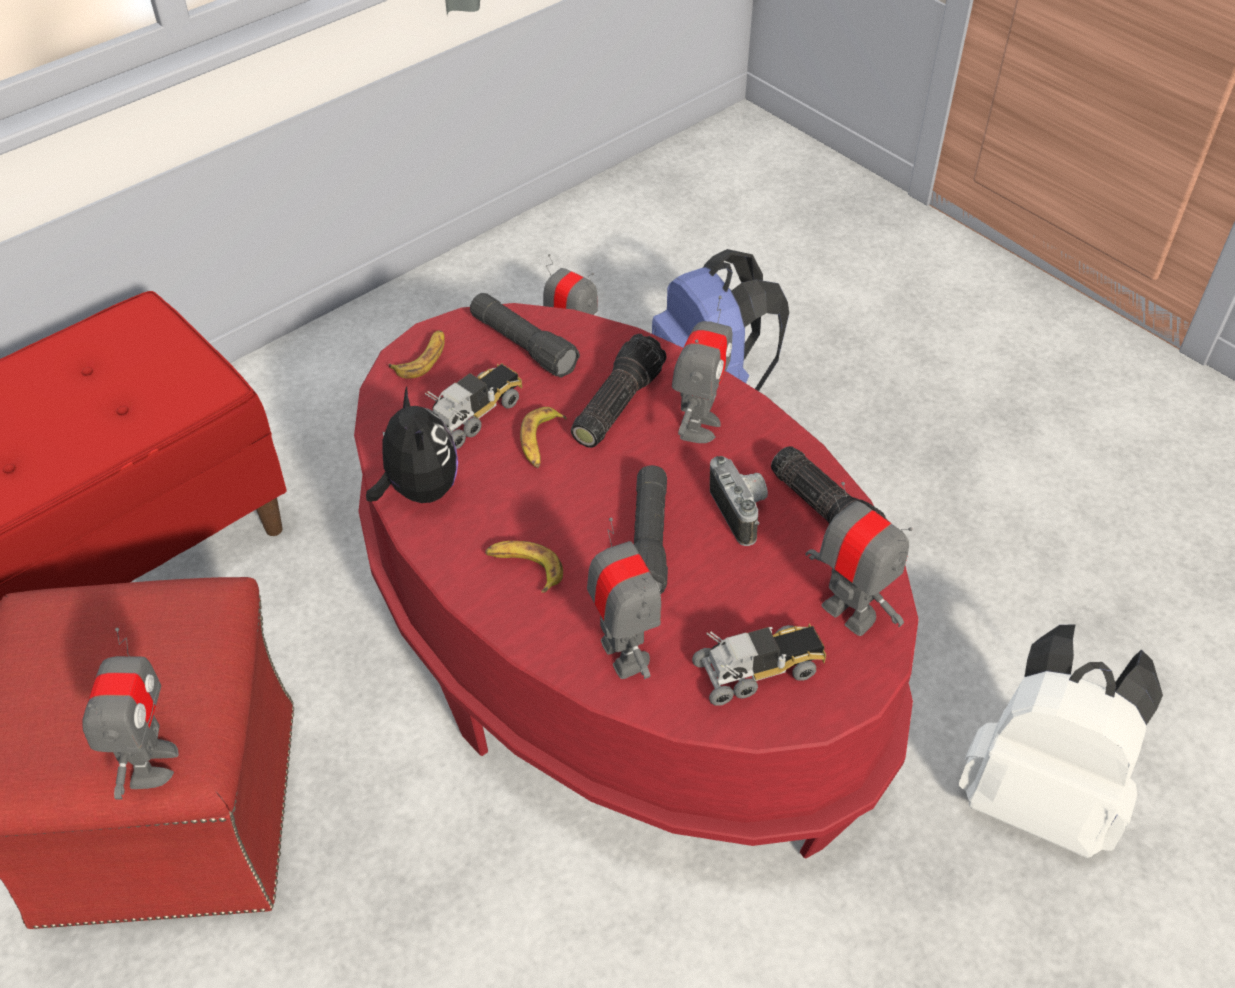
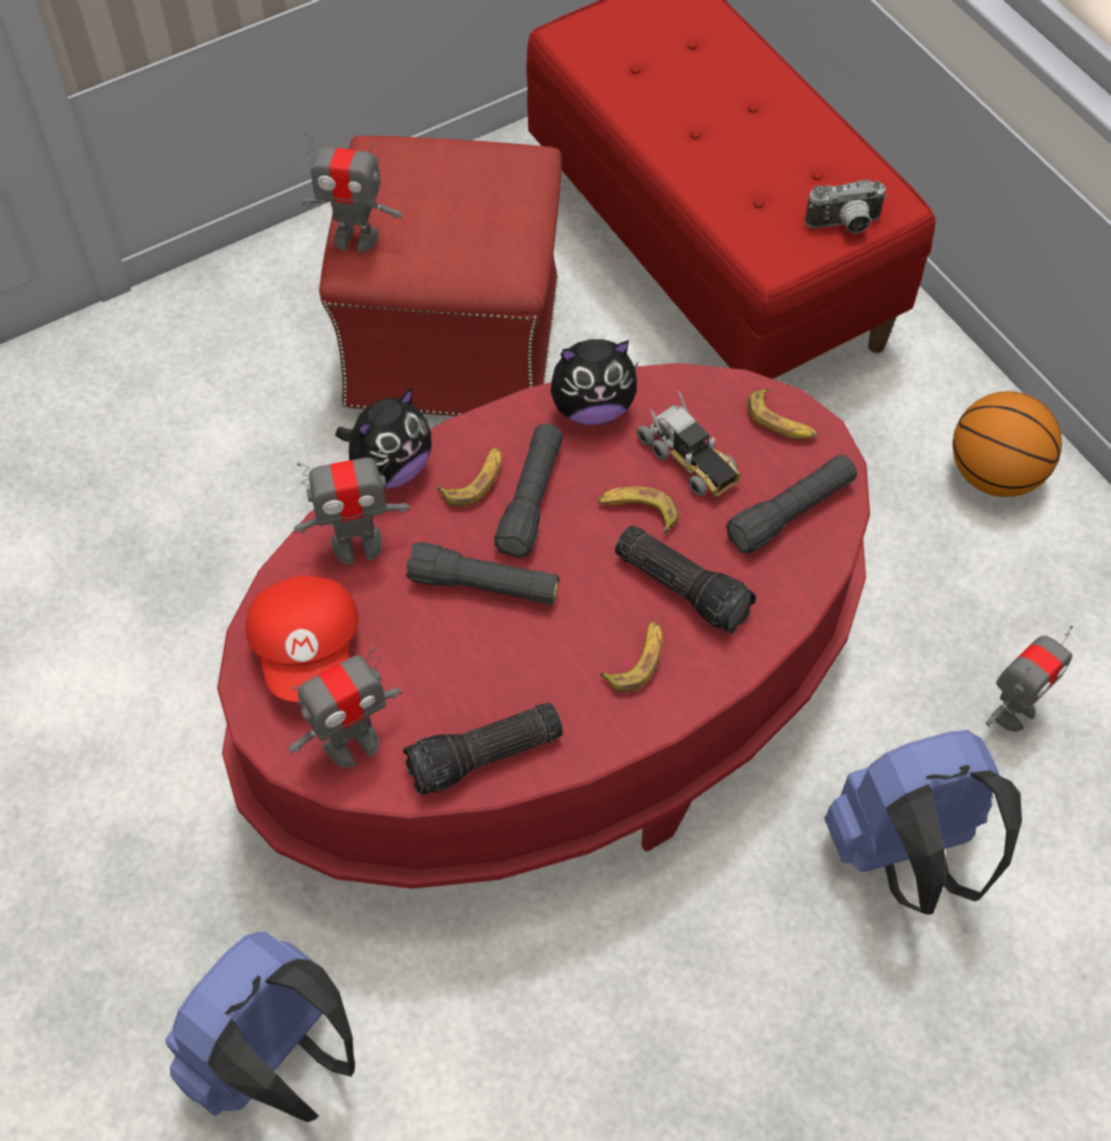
camera: 100 degrees right, 10 degrees up
(344, 365) = (994, 475): none -> basketball
(520, 644) = (390, 468): none -> plush toy
(540, 521) = (531, 499): none -> black flashlight
(698, 426) = (636, 660): toy robot -> banana
(742, 511) = (505, 676): camera -> camera (845, 226)
(758, 670) = (309, 648): toy truck -> red cap
(1038, 797) = (276, 1059): white backpack -> blue backpack

